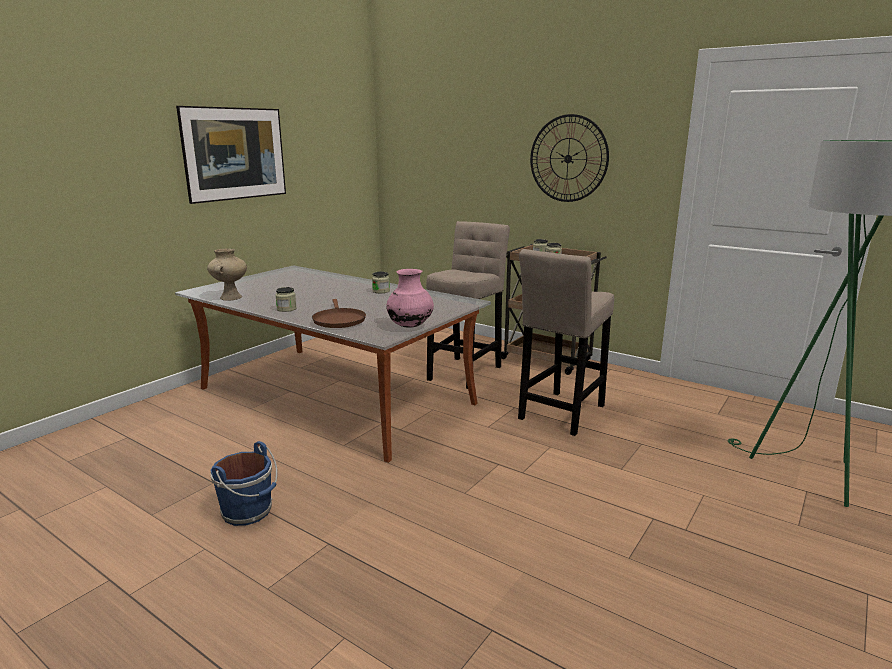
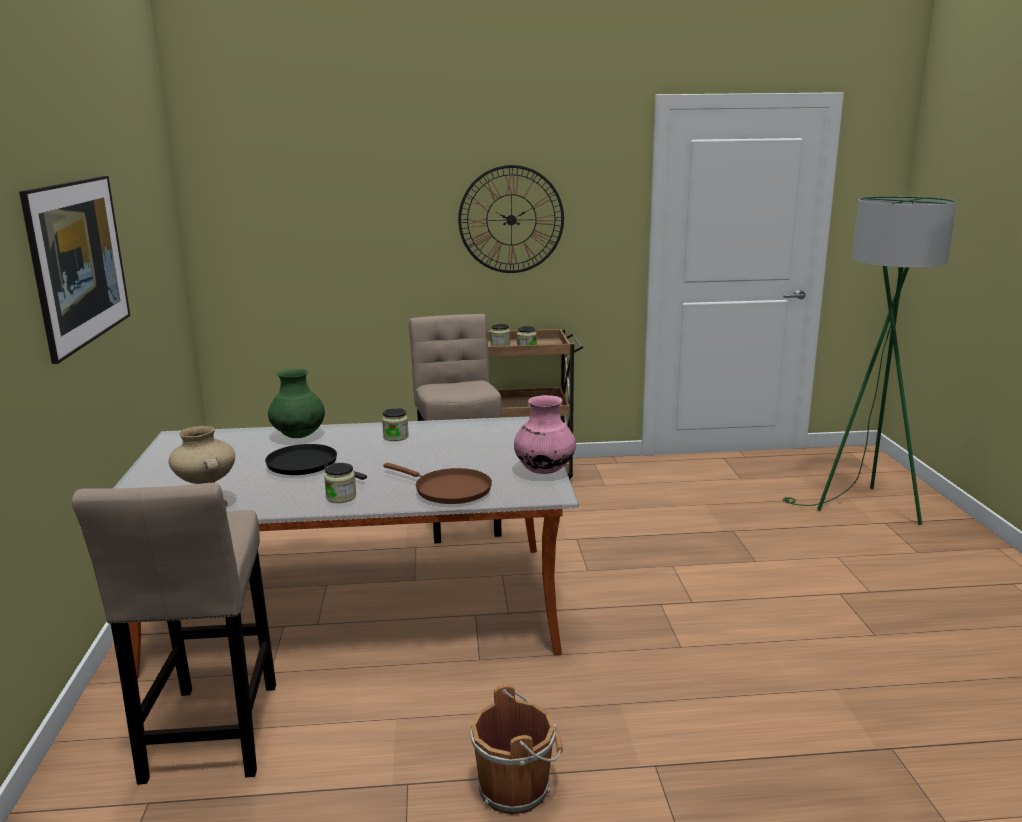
camera: 40 degrees left, 0 degrees up
(249, 512) = (517, 787): blue bucket -> brown bucket
(308, 292) = (306, 465): none -> black frying pan
(339, 280) = (299, 436): none -> green vase
(560, 414) = (628, 529): beige stool -> beige stool (211, 738)

